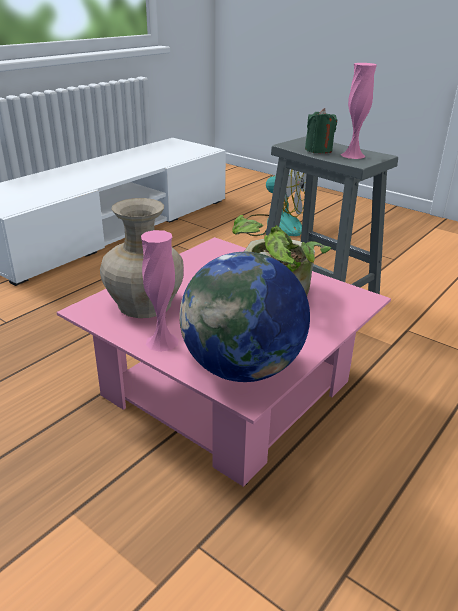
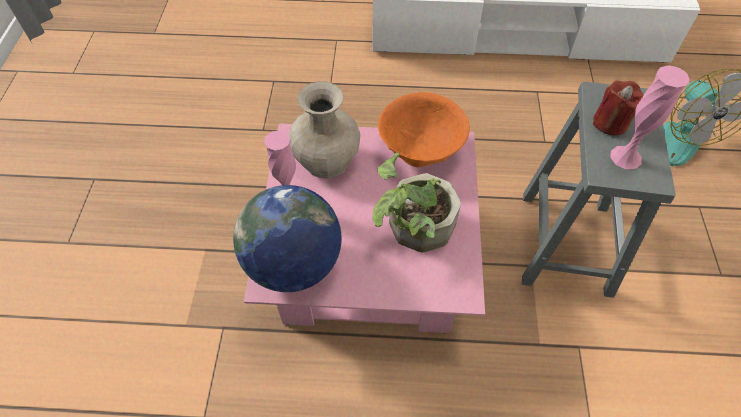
camera: 55 degrees right, 25 degrees up
(202, 261) = (421, 151): none -> orange bowl
(318, 150) = (610, 123): green candle -> red candle

